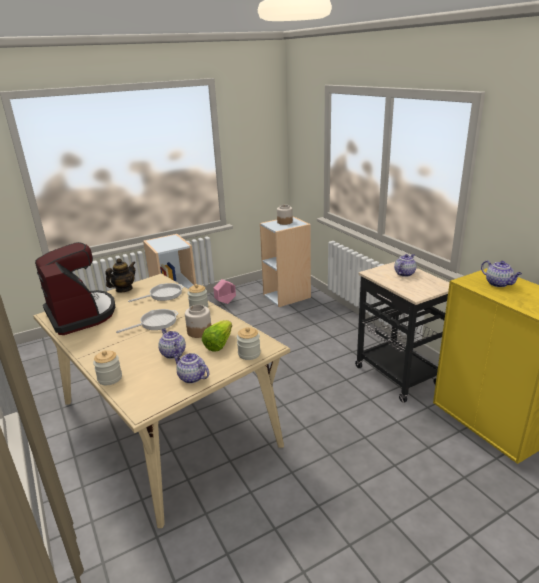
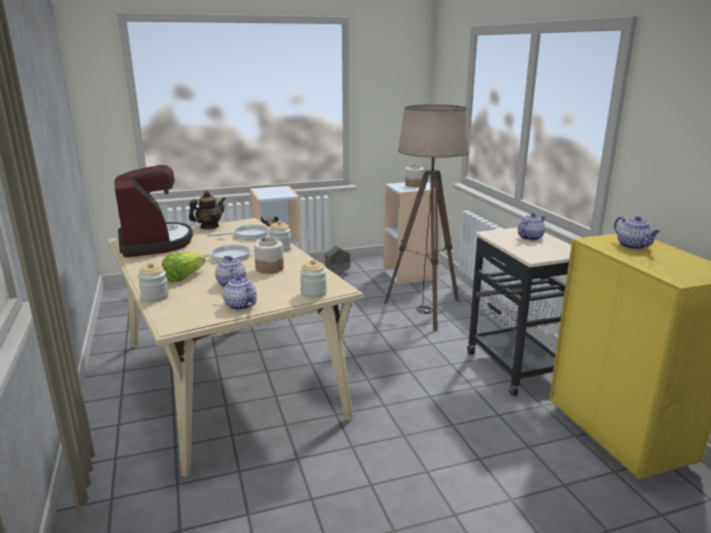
camera: 10 degrees right, 5 degrees down
(218, 344) = (284, 281): lettuce -> lettuce (183, 277)
(225, 302) = (338, 273): pink planter -> grey planter
(310, 330) = (425, 310): none -> floor lamp

